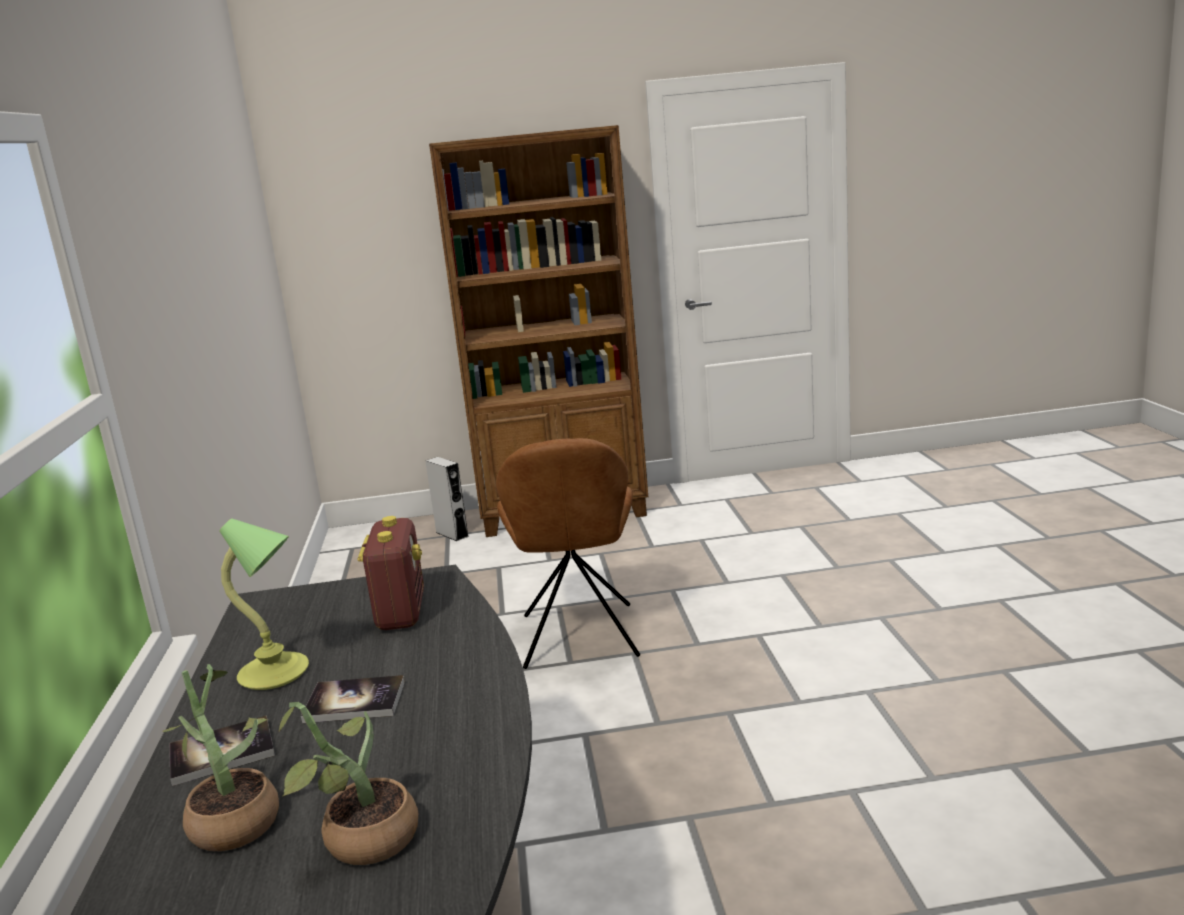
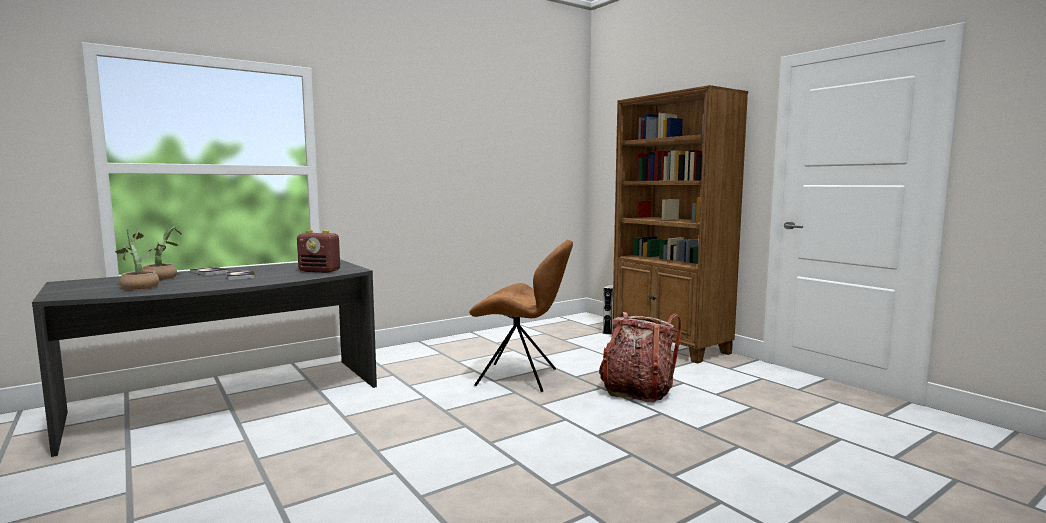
camera: 60 degrees right, 10 degrees down
(276, 673) = (267, 269): table lamp -> none
(400, 612) = (320, 271): radio -> radio turned 45 degrees clockwise
(579, 638) = (520, 378): brown chair -> brown chair turned 135 degrees counterclockwise
(704, 571) = (637, 391): none -> backpack

